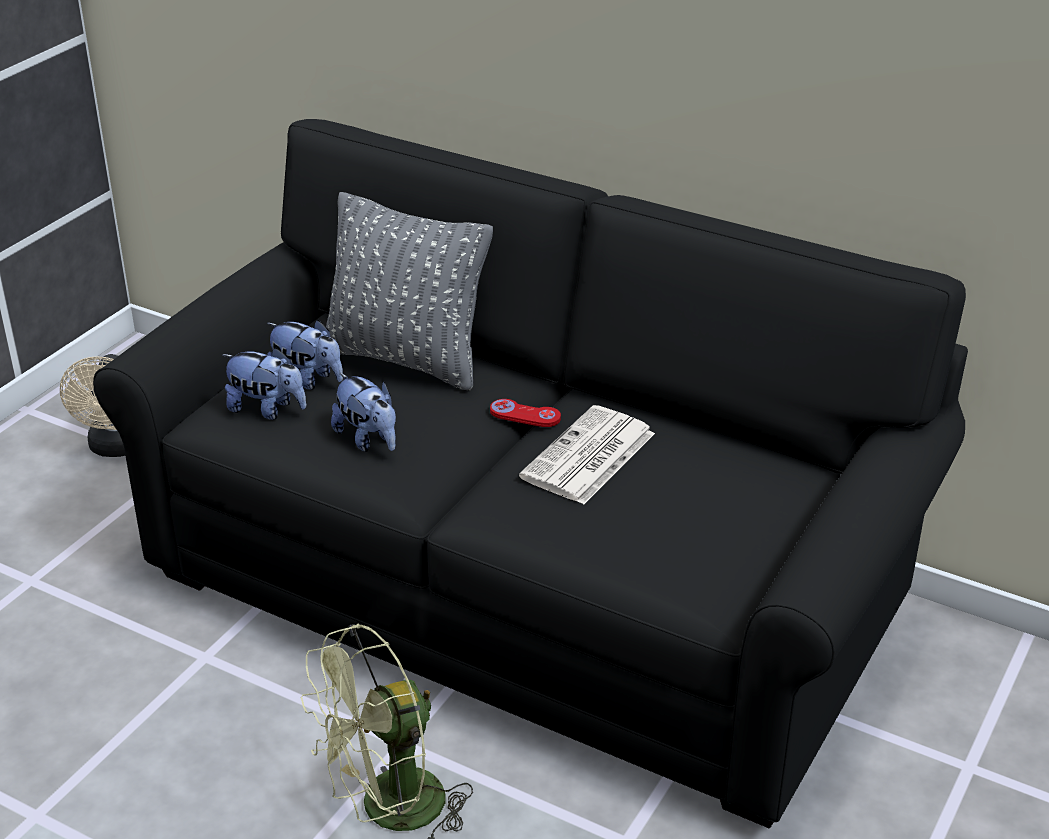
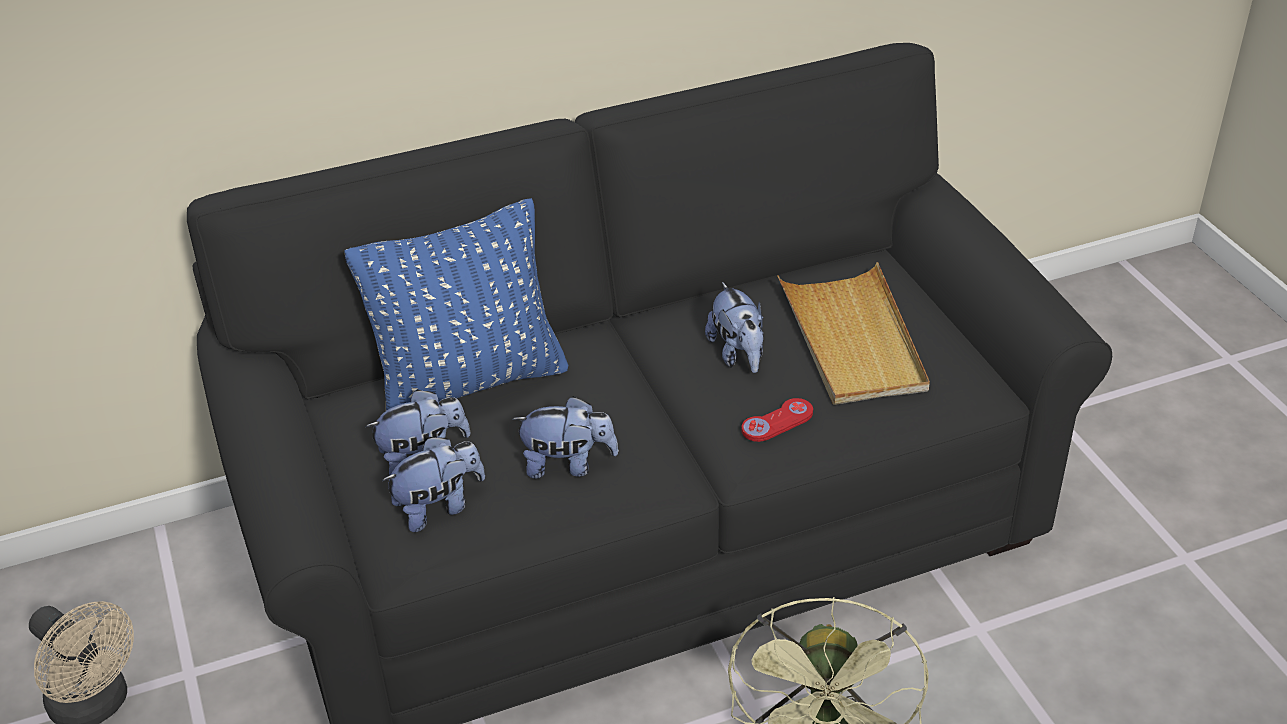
camera: 50 degrees left, 5 degrees up
(406, 359) = (470, 383): grey pillow -> blue pillow
(525, 415) = (637, 358): red game controller -> red game controller (777, 422)
(588, 457) = (738, 354): newspaper -> plush toy
(682, 505) = (852, 340): none -> beige tray

